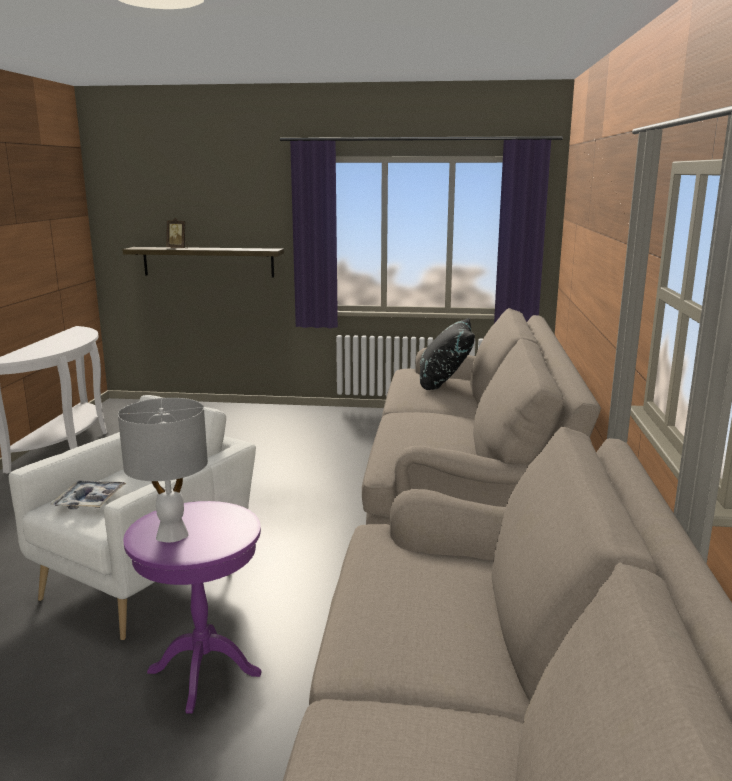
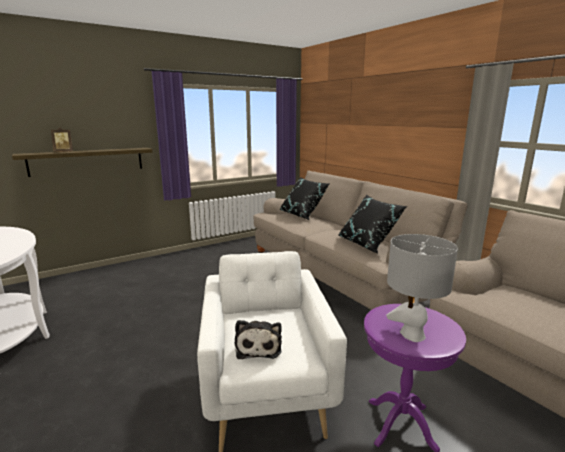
camera: 40 degrees left, 0 degrees up
(90, 500) = (258, 347): tray -> plush toy
(425, 443) = (368, 244): none -> black pillow

